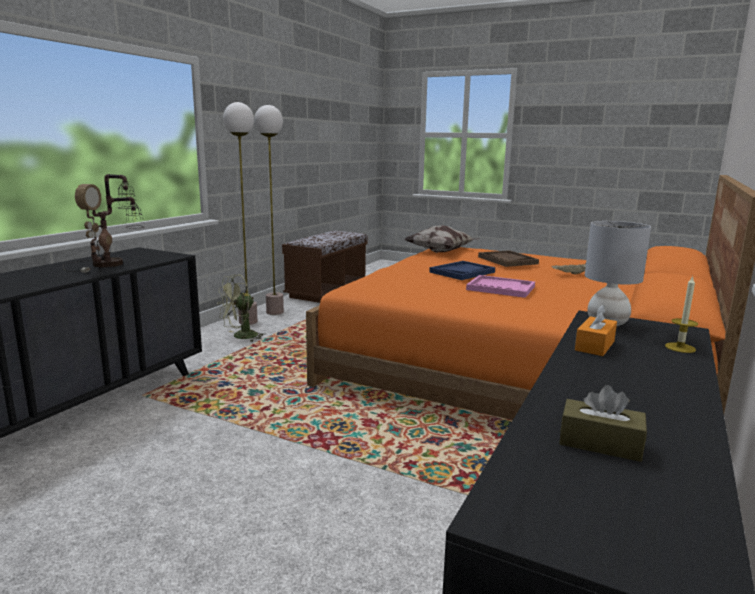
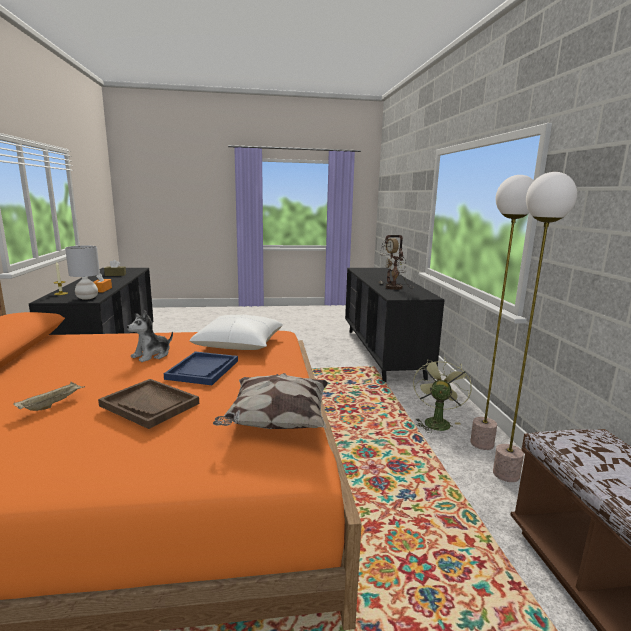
camera: 145 degrees right, 0 degrees up
(409, 284) = (239, 344): none -> white pillow
(500, 288) = (152, 355): pink tray -> plush toy

